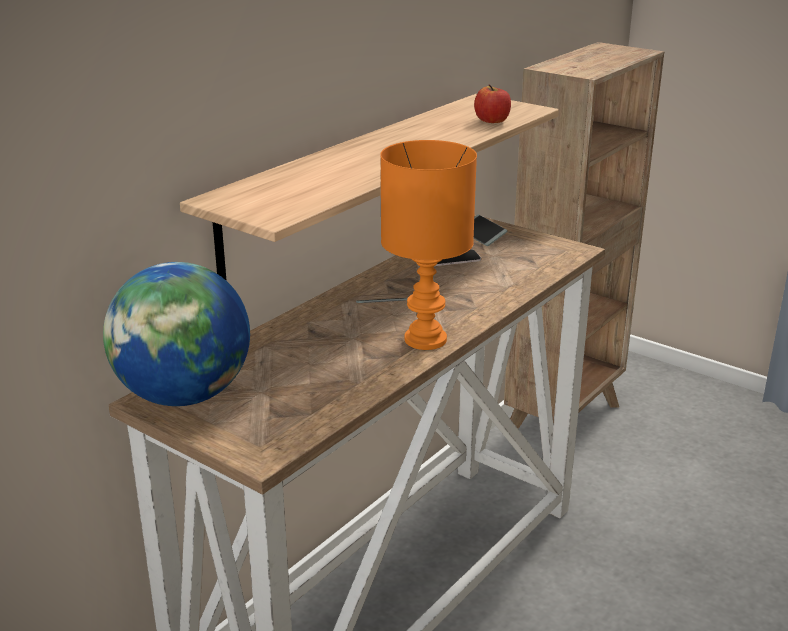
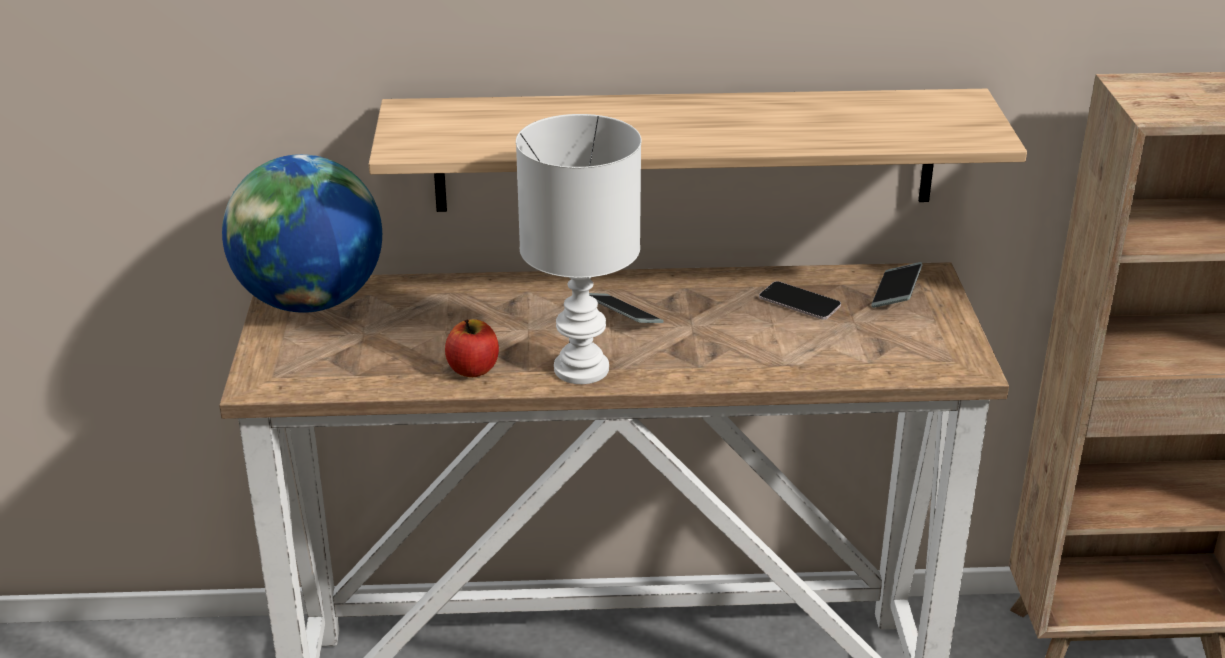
camera: 50 degrees right, 5 degrees up
(423, 340) = (579, 368): orange table lamp -> white table lamp
(492, 121) = (891, 133): apple -> apple (473, 369)

